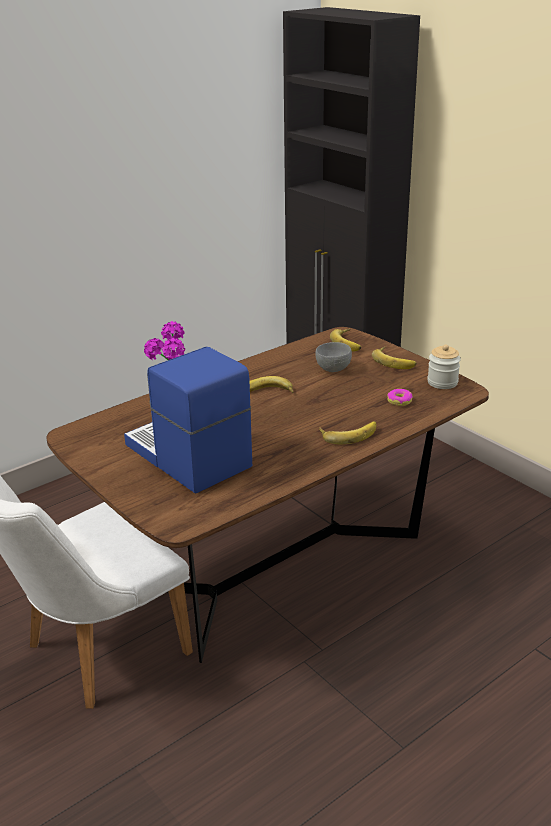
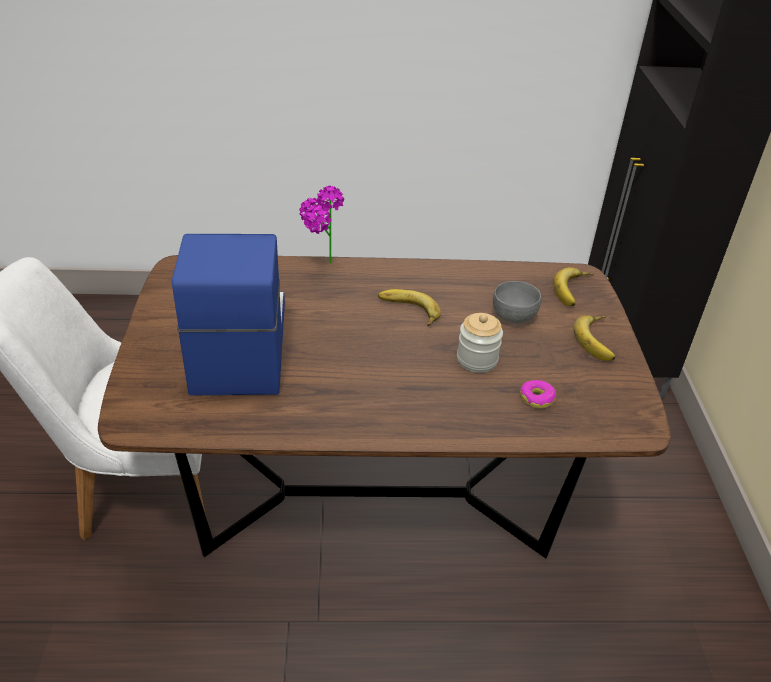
camera: 35 degrees right, 10 degrees up
(348, 434) = (424, 410): banana -> none
(442, 382) = (622, 400): jar -> jar (477, 360)

